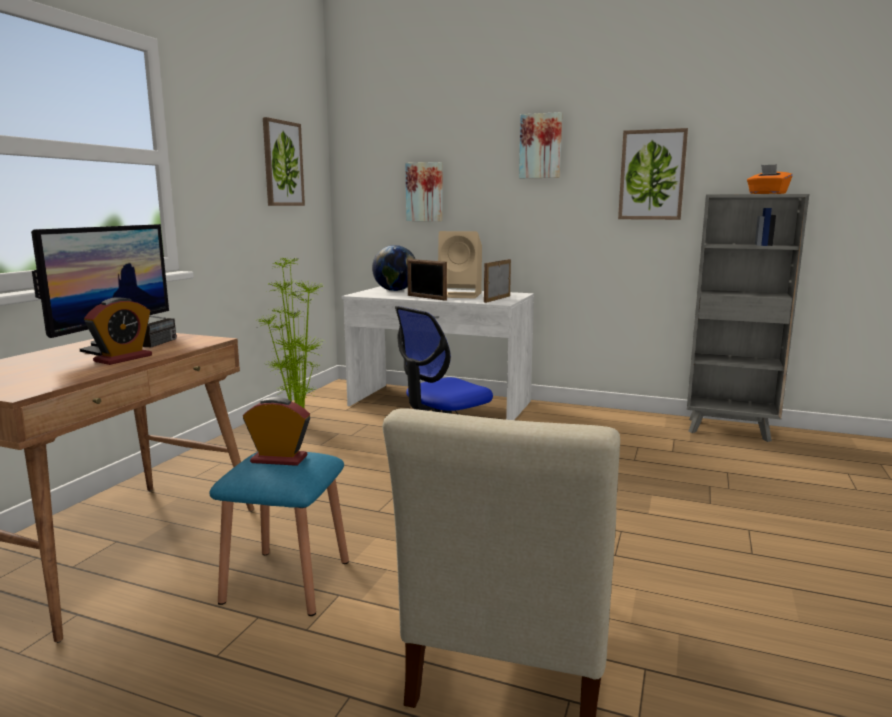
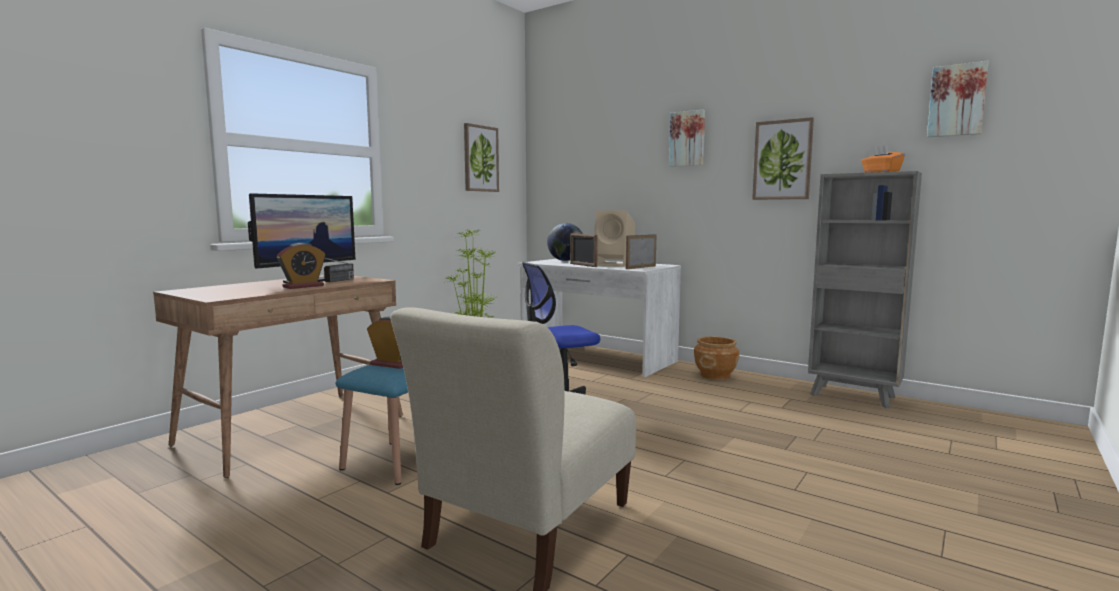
camera: 15 degrees right, 5 degrees down
(425, 192) = (595, 180): picture -> picture (957, 100)
(581, 417) = (715, 375): none -> brown planter

